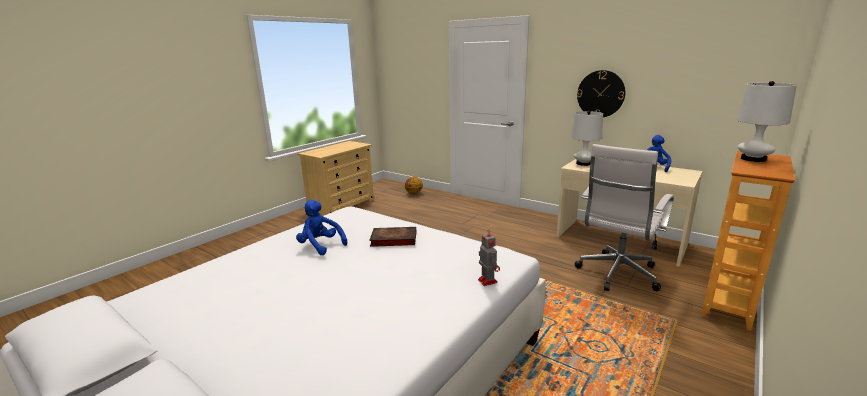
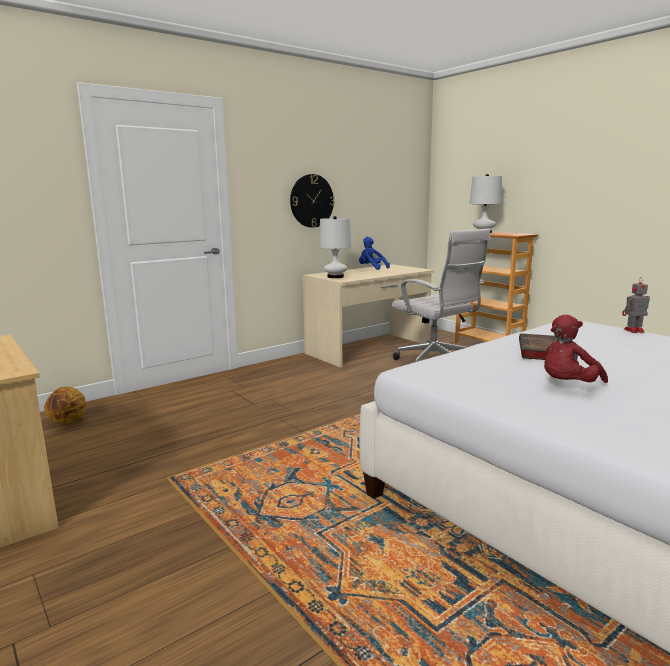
camera: 75 degrees left, 5 degrees down
(320, 246) = (567, 385): blue plush toy -> red plush toy

